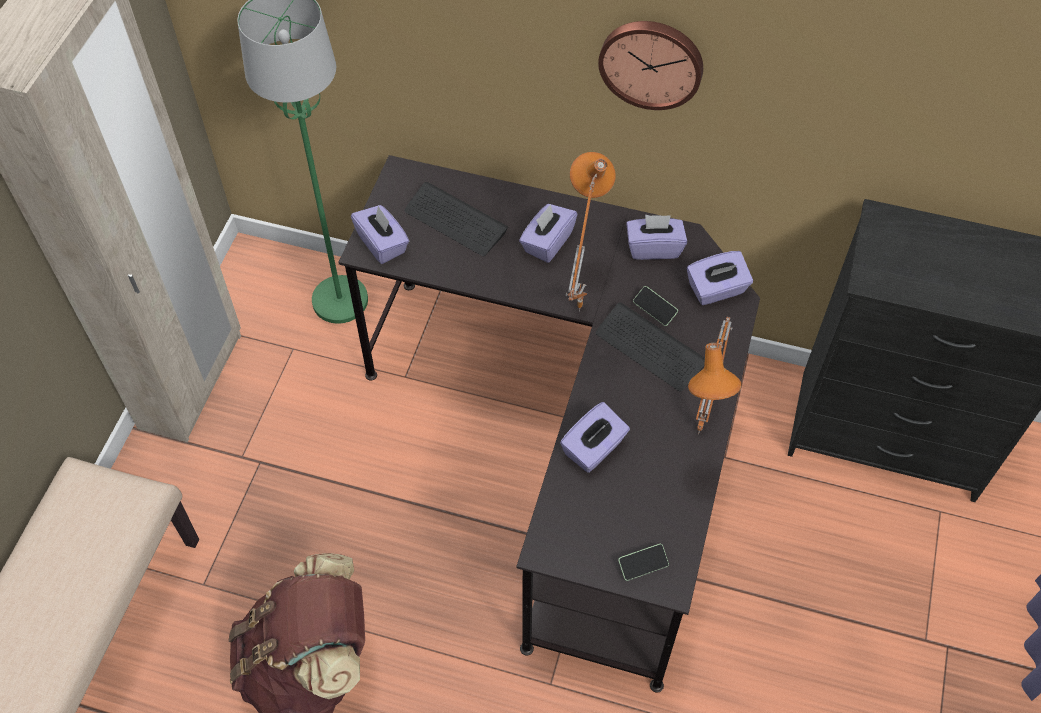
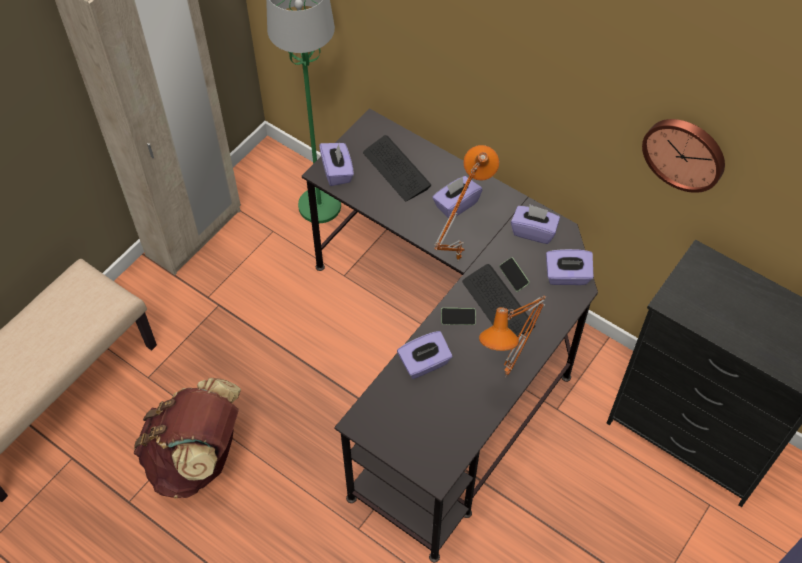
camera: 20 degrees right, 0 degrees up
(643, 565) = (423, 456): phone -> phone (458, 319)
(652, 62) = (552, 91): wall clock -> wall clock (685, 153)

